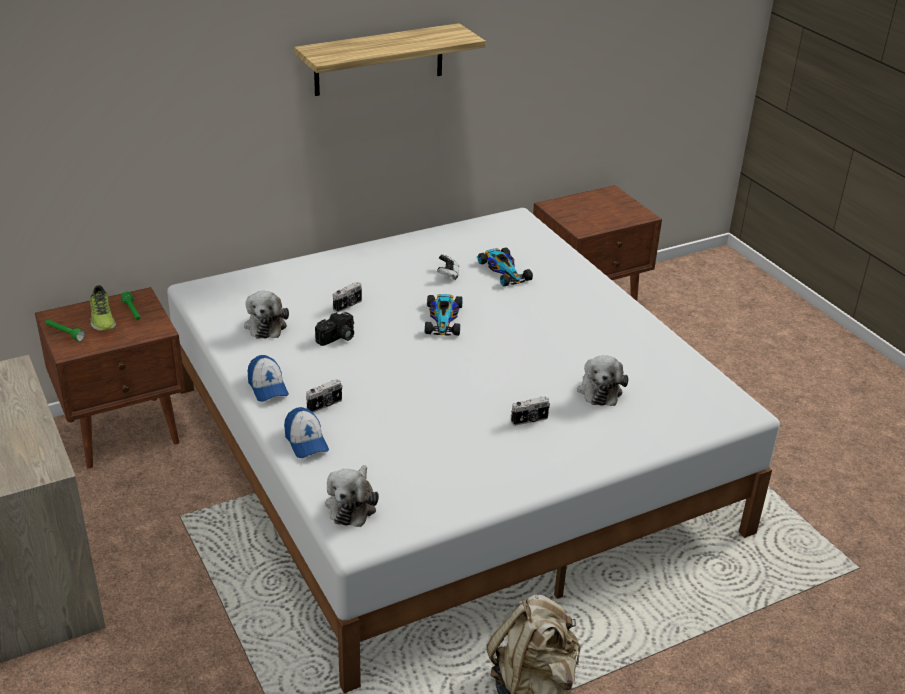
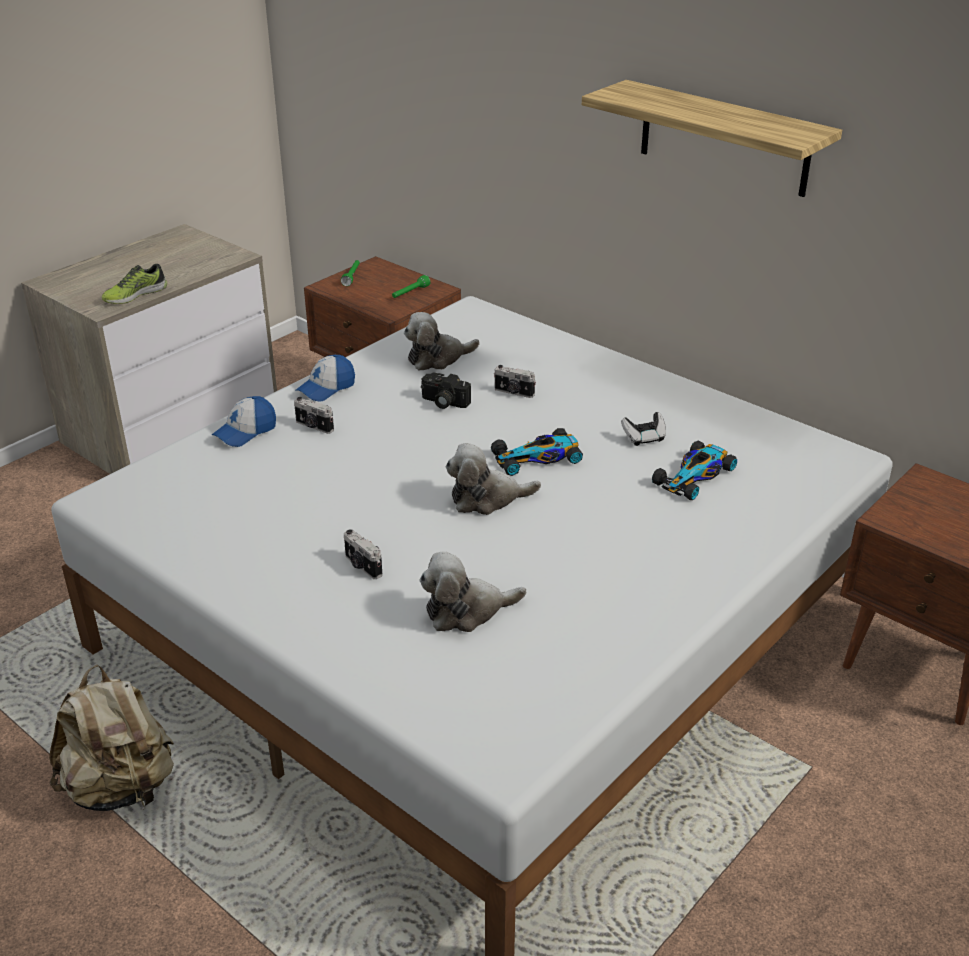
camera: 70 degrees right, 0 degrees up
(102, 318) = (388, 284): shoe -> shoe (135, 295)
(352, 505) = (152, 483): plush toy -> plush toy (487, 498)

